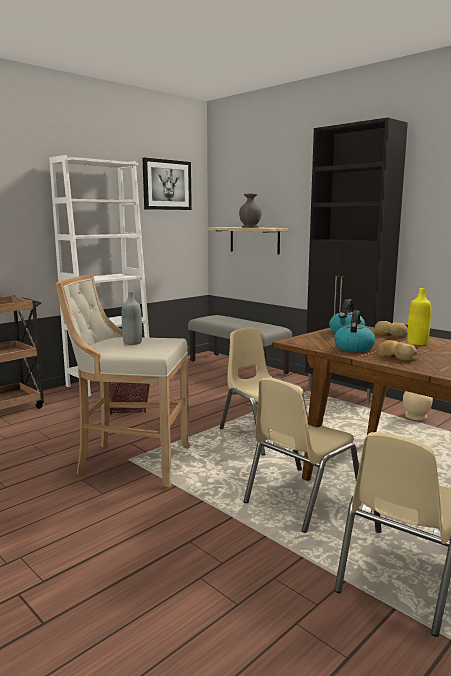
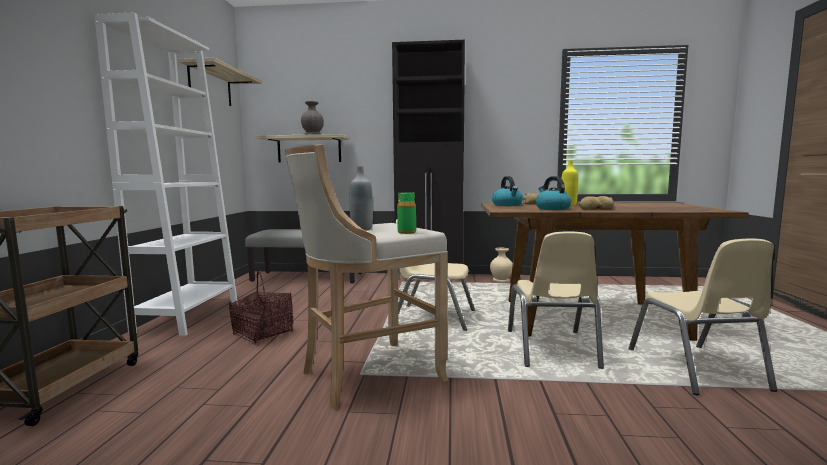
camera: 40 degrees left, 5 degrees down
(139, 353) = (406, 232): none -> green bottle
(167, 185) = (210, 85): picture -> shelf

